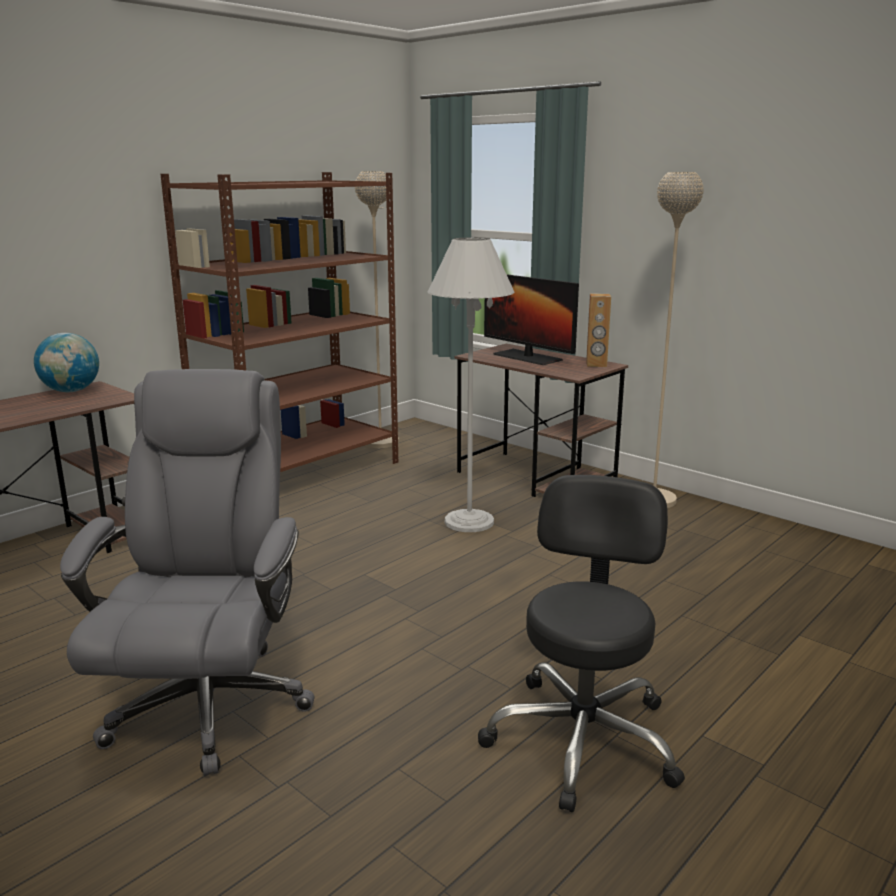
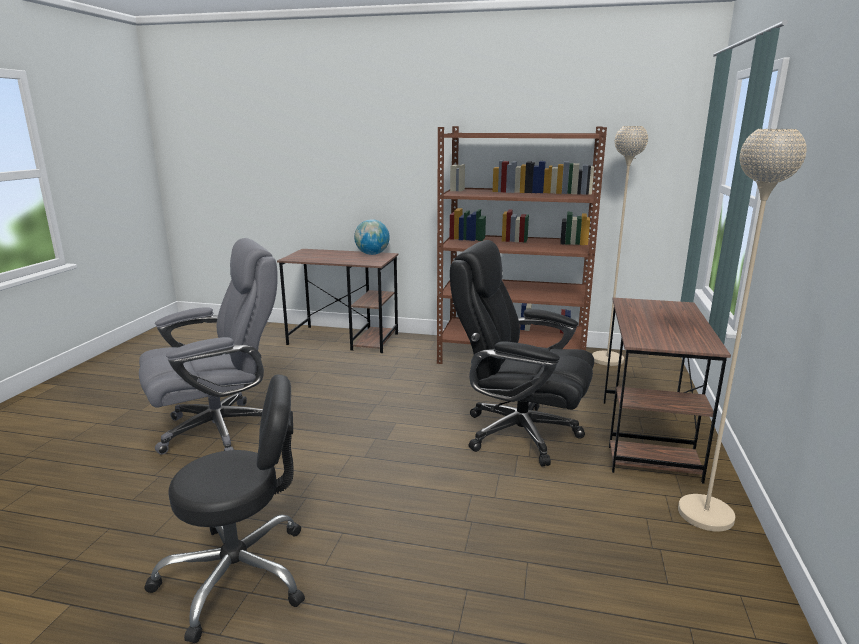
camera: 60 degrees right, 0 degrees up
(469, 521) = (520, 433): white floor lamp -> black office chair
(527, 357) = (662, 316): monitor -> none
(596, 365) = (696, 343): brown speaker -> none

